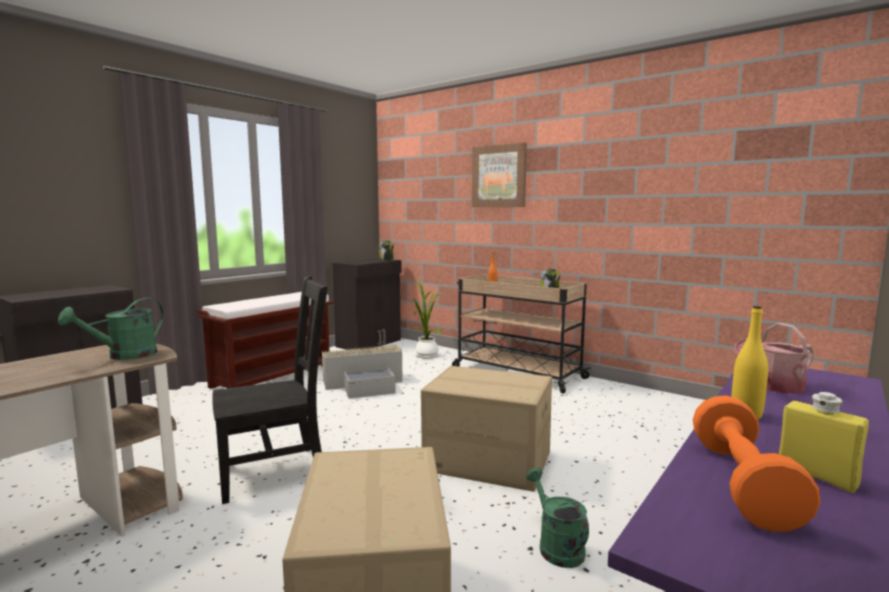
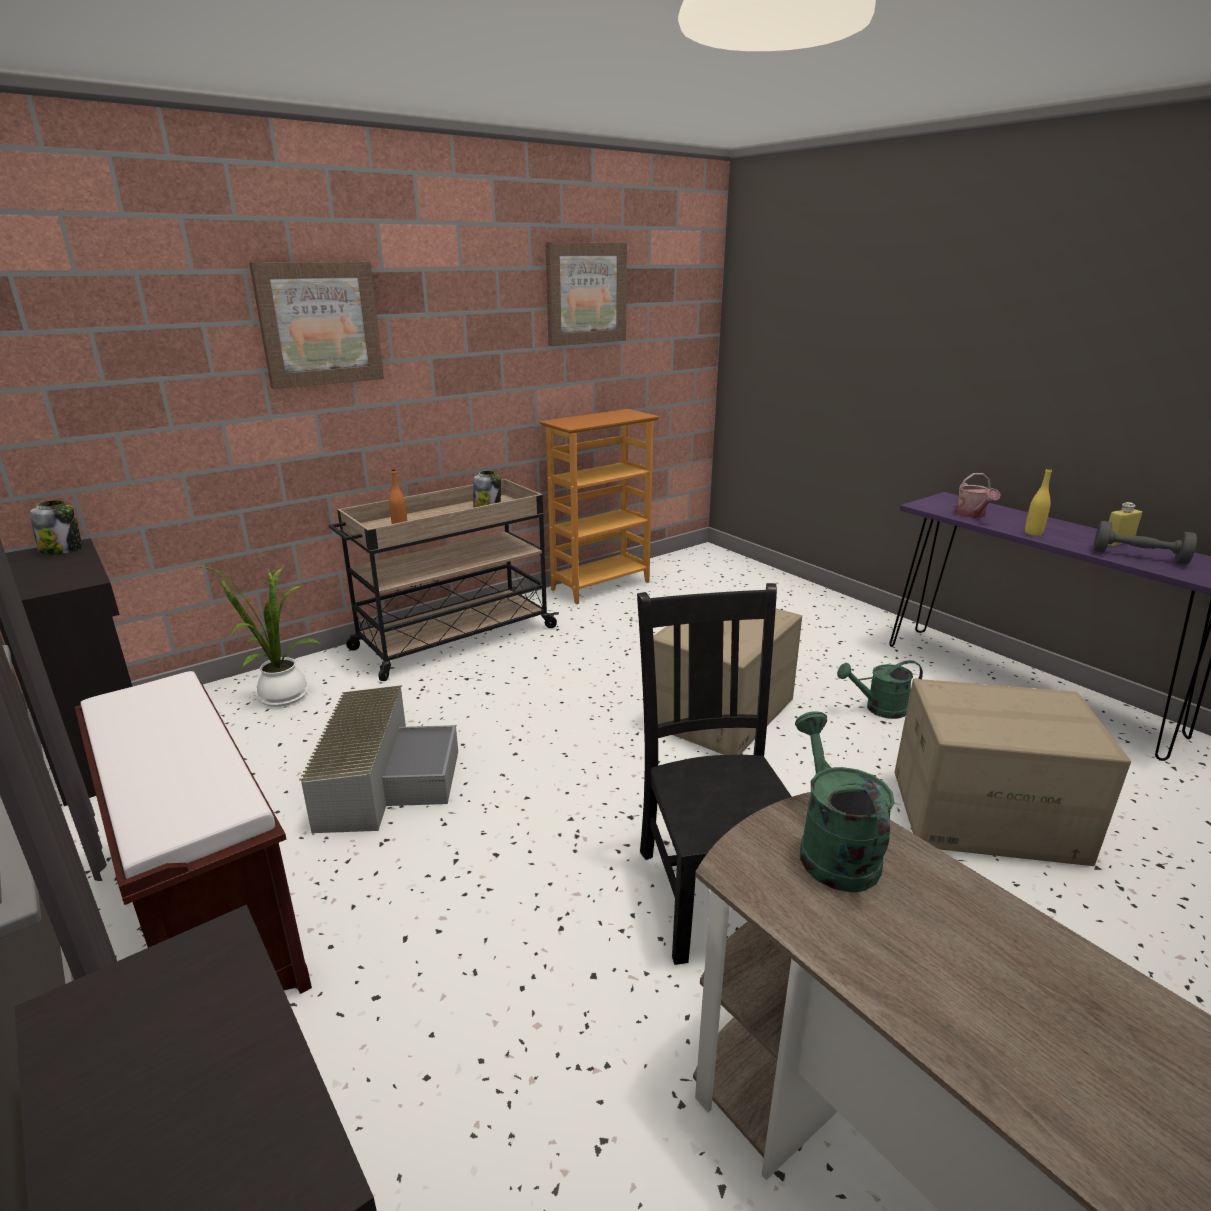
camera: 75 degrees left, 15 degrees up
(124, 356) = (832, 848): green watering can -> green watering can turned 150 degrees counterclockwise
(657, 398) = (600, 585): none -> bookcase
(688, 153) = (585, 293): none -> picture
(742, 484) = (1138, 556): orange dumbbell -> grey dumbbell

